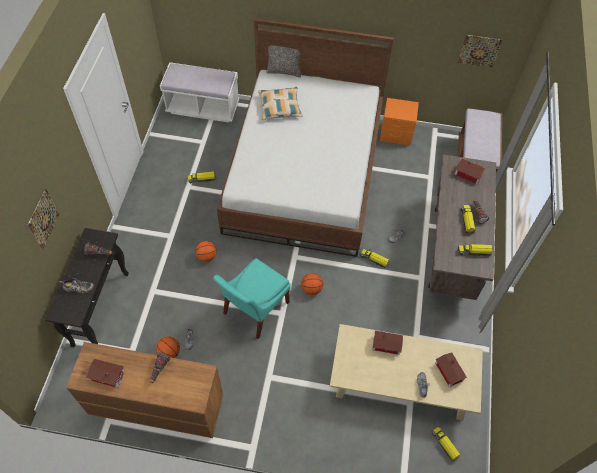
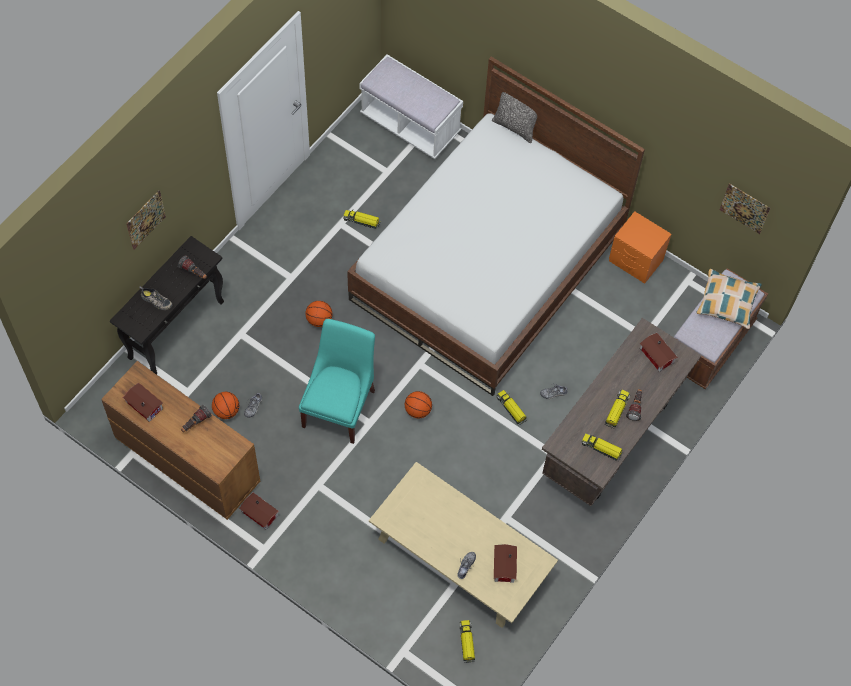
camera: 25 degrees right, 5 degrees up
(254, 310) = (340, 405): turquoise chair -> turquoise chair turned 135 degrees clockwise
(279, 107) = (482, 174): pillow -> pillow (727, 302)
(387, 346) = (454, 508): toy house -> toy house (259, 515)

